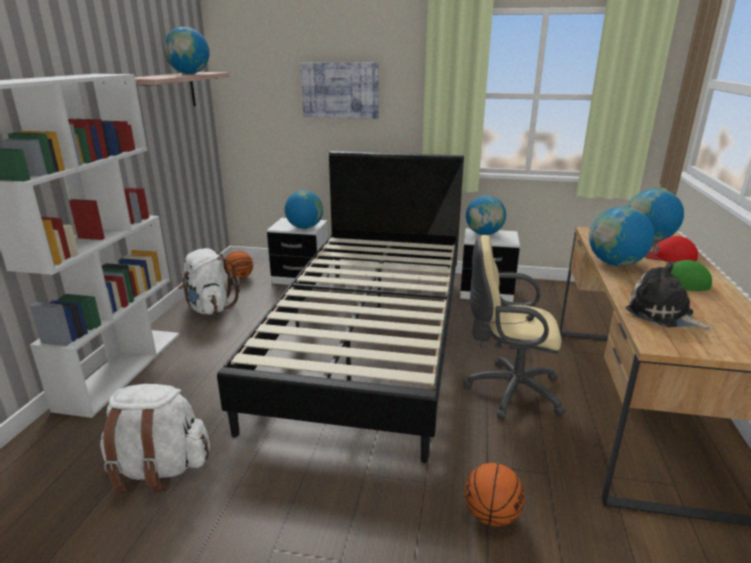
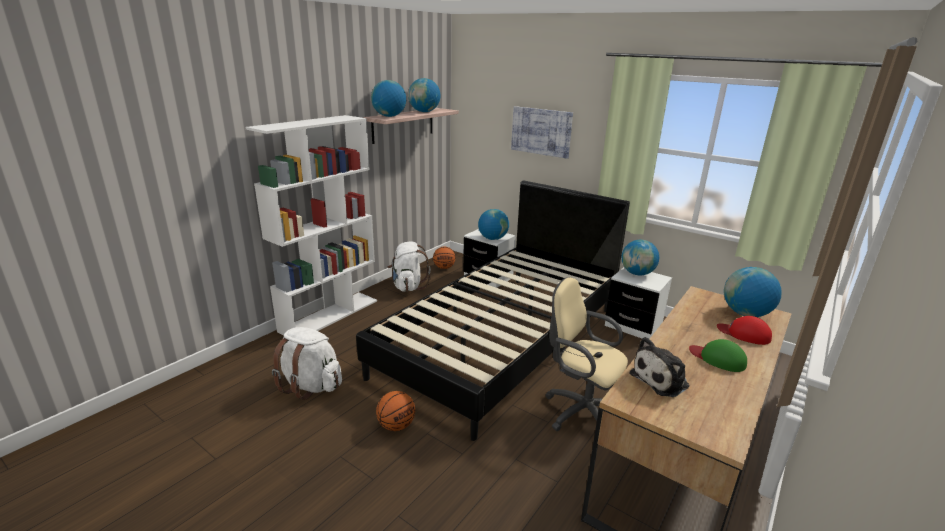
camera: 25 degrees right, 0 degrees up
(491, 515) = (490, 492): basketball -> basketball (396, 425)
(615, 264) = (680, 328): globe -> globe (389, 116)
(662, 314) = (662, 379): plush toy -> plush toy turned 105 degrees counterclockwise

